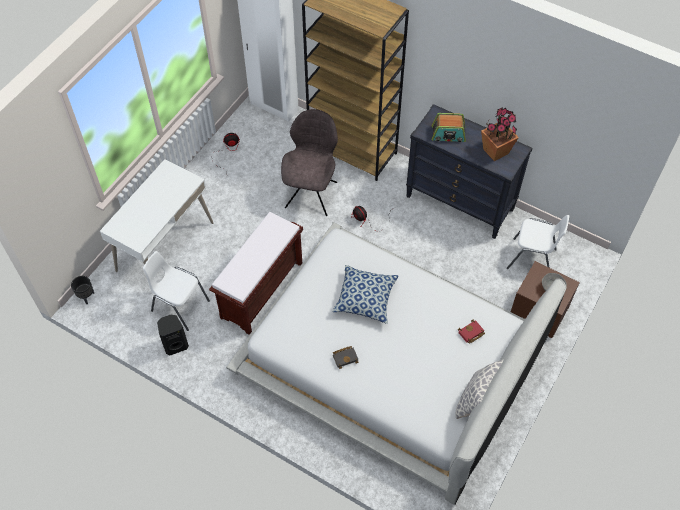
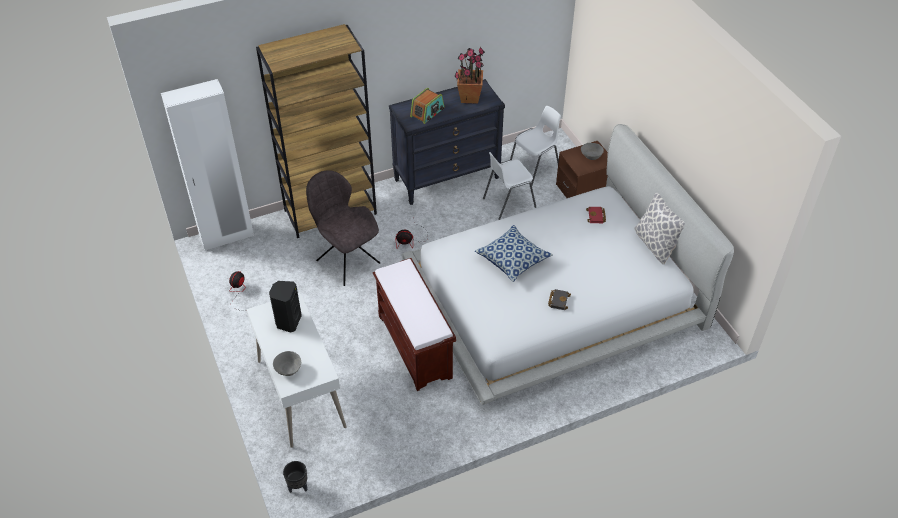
camera: 55 degrees left, 10 degrees down
(127, 218) = (288, 369): none -> grey bowl
(175, 344) = (416, 439): black speaker -> black speaker (288, 321)
(179, 306) = (377, 415): white chair -> white chair (508, 202)

